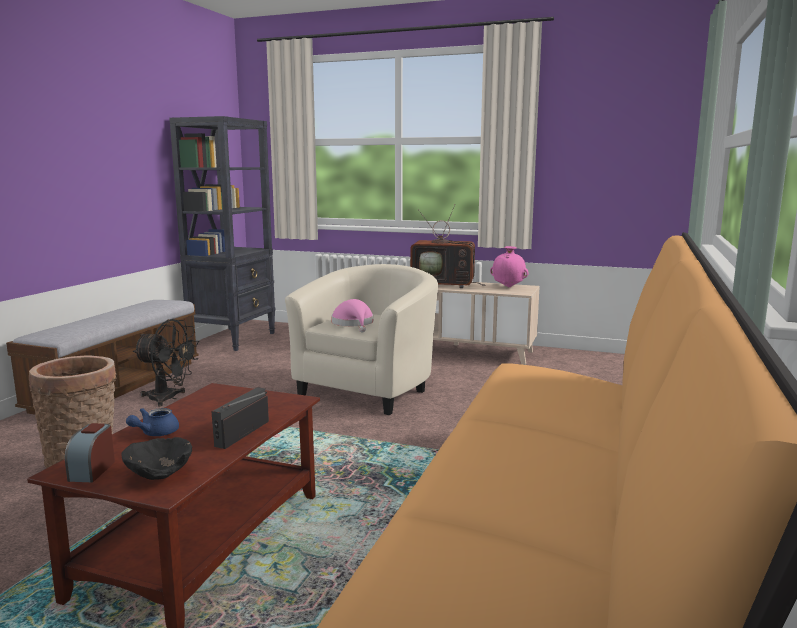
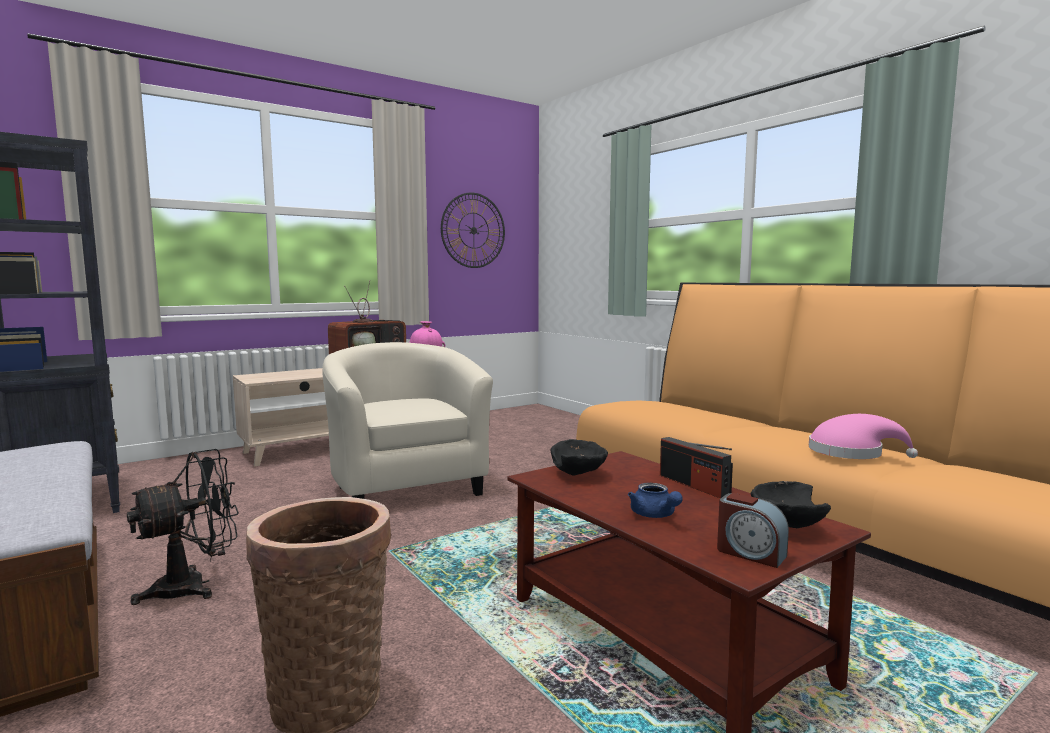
camera: 55 degrees left, 5 degrees down
(233, 398) = (579, 474): none -> black bowl
(353, 324) = (403, 409): pink hat -> pink hat (851, 453)
(603, 148) = (473, 230): none -> wall clock

